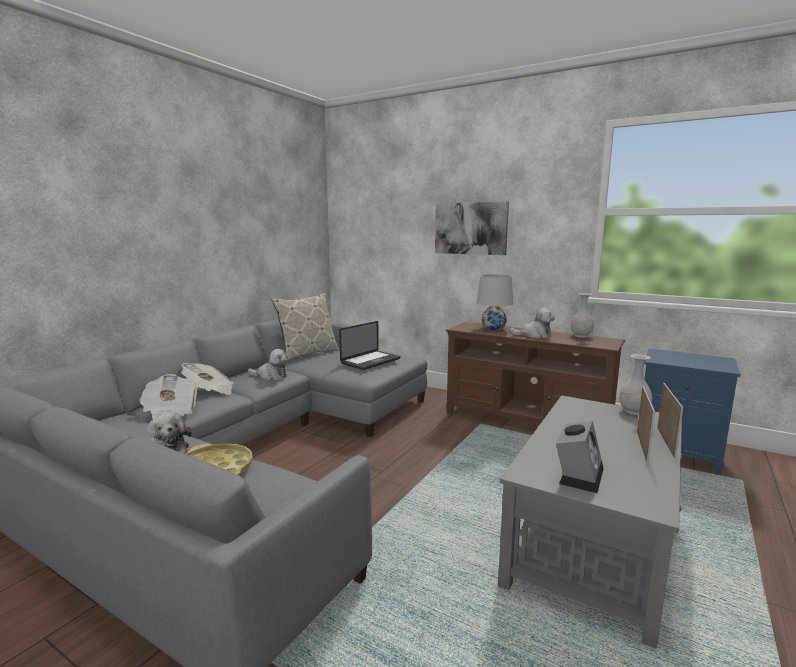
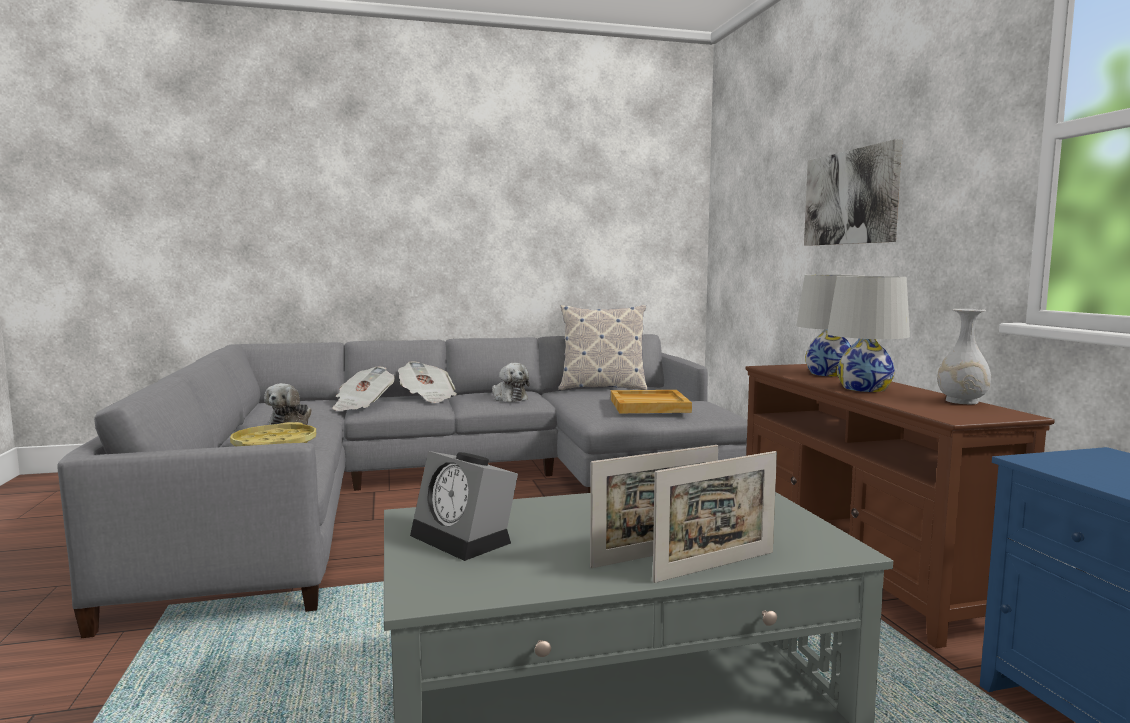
camera: 45 degrees right, 5 degrees down
(370, 361) = (649, 405): laptop -> beige tray
(534, 335) = (864, 388): plush toy -> white table lamp
(578, 474) = (466, 538): alarm clock -> alarm clock turned 60 degrees clockwise
(633, 411) = (808, 526): white vase -> none

